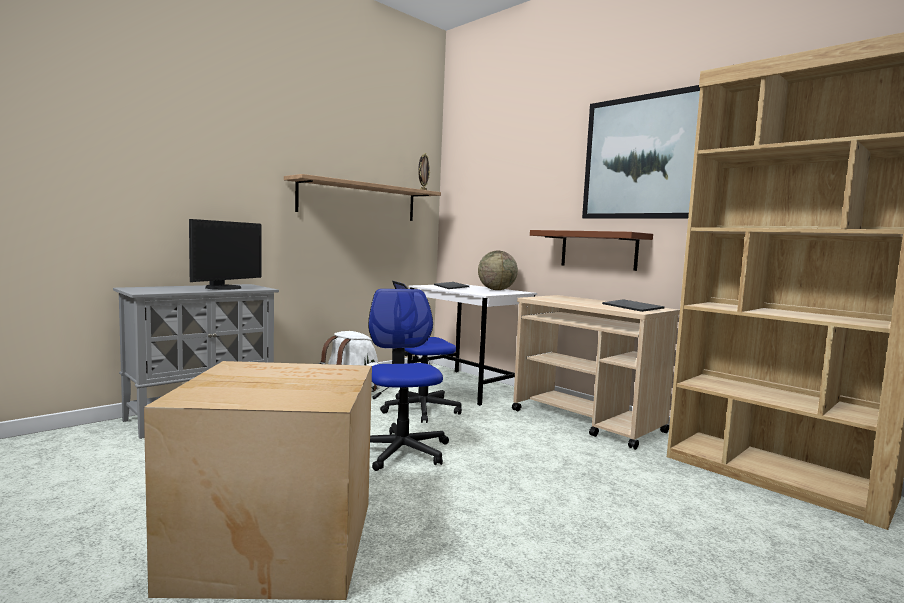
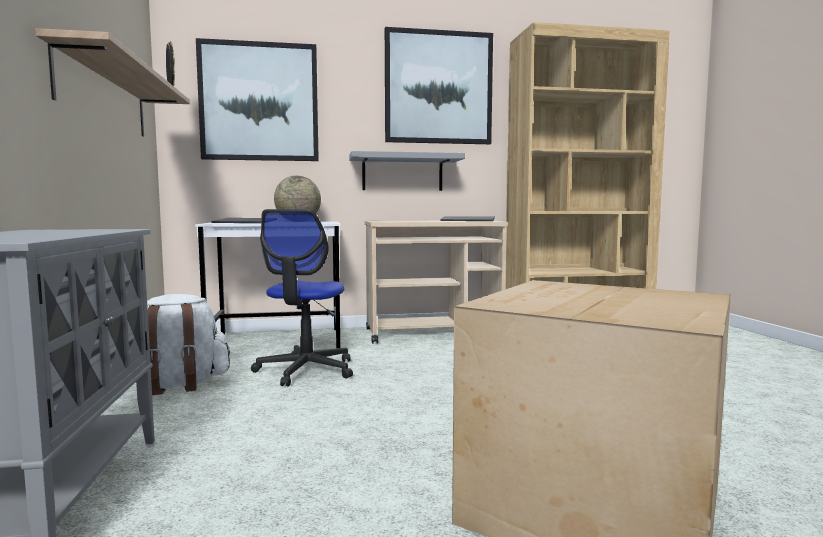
camera: 55 degrees left, 0 degrees up
(225, 288) = (69, 231): monitor -> none
(401, 451) = (411, 402): office chair -> none
(495, 188) = (259, 102): none -> picture
(598, 250) = (402, 173): brown shelf -> grey shelf

